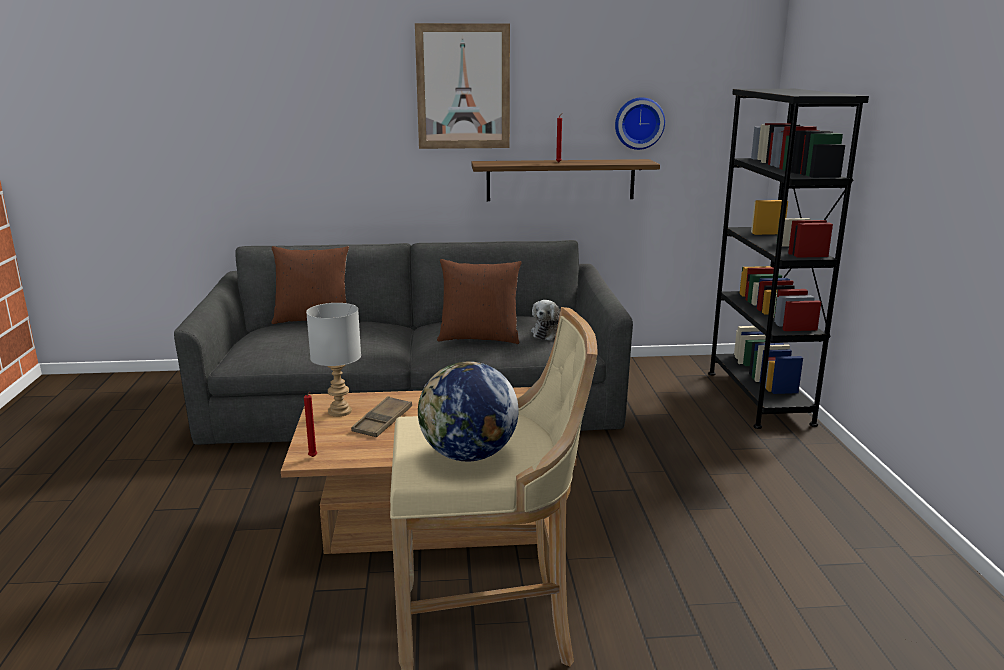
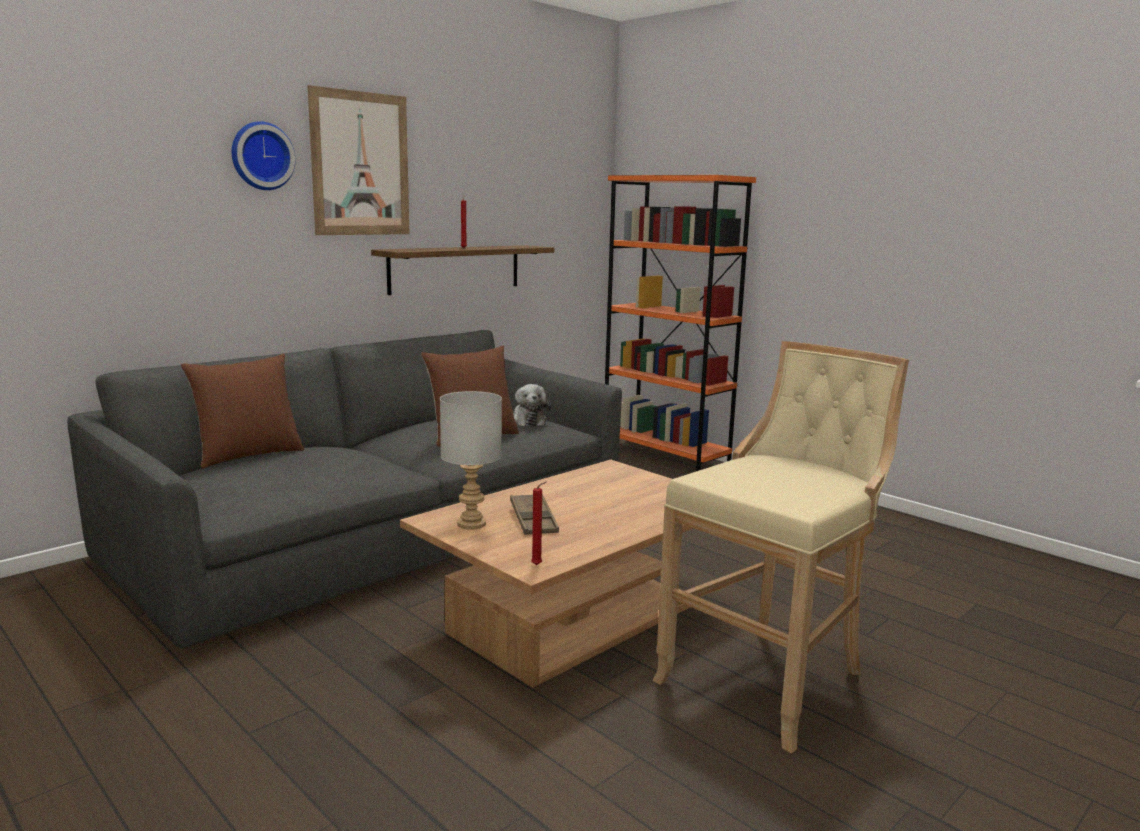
camera: 40 degrees left, 5 degrees down
(468, 455) = (798, 487): globe -> none
(638, 123) = (518, 209): wall clock -> wall clock (261, 156)
(759, 397) = (664, 457): black bookcase -> orange bookcase

